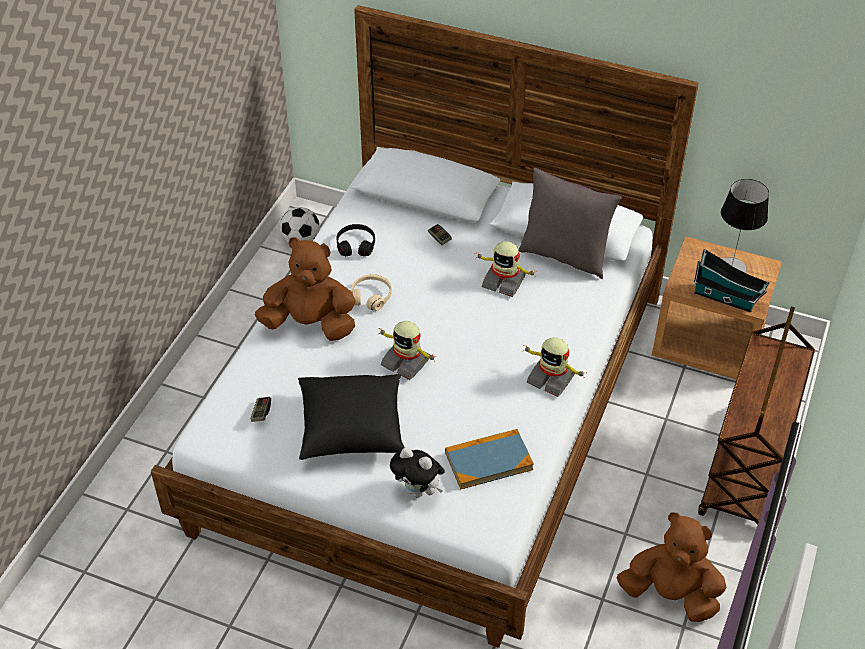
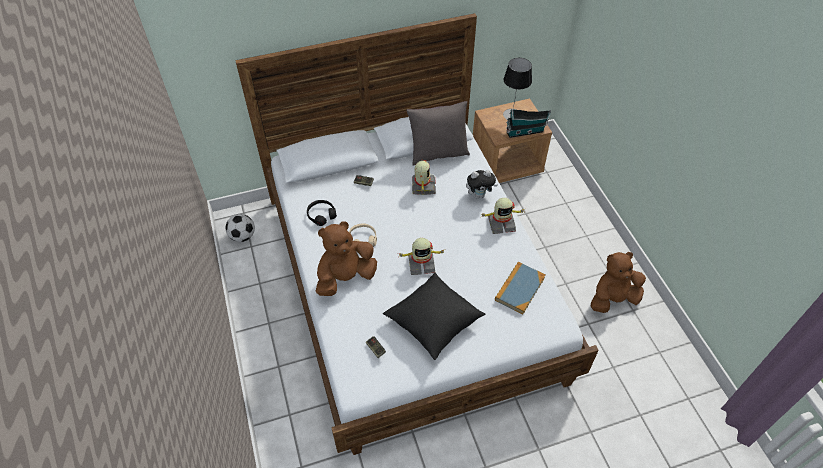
camera: 40 degrees left, 5 degrees up
(418, 491) = (504, 331): plush toy -> plush toy (479, 195)
(504, 281) = (422, 186): toy robot -> toy robot turned 75 degrees counterclockwise
(746, 470) = (583, 215): brown cart -> none

